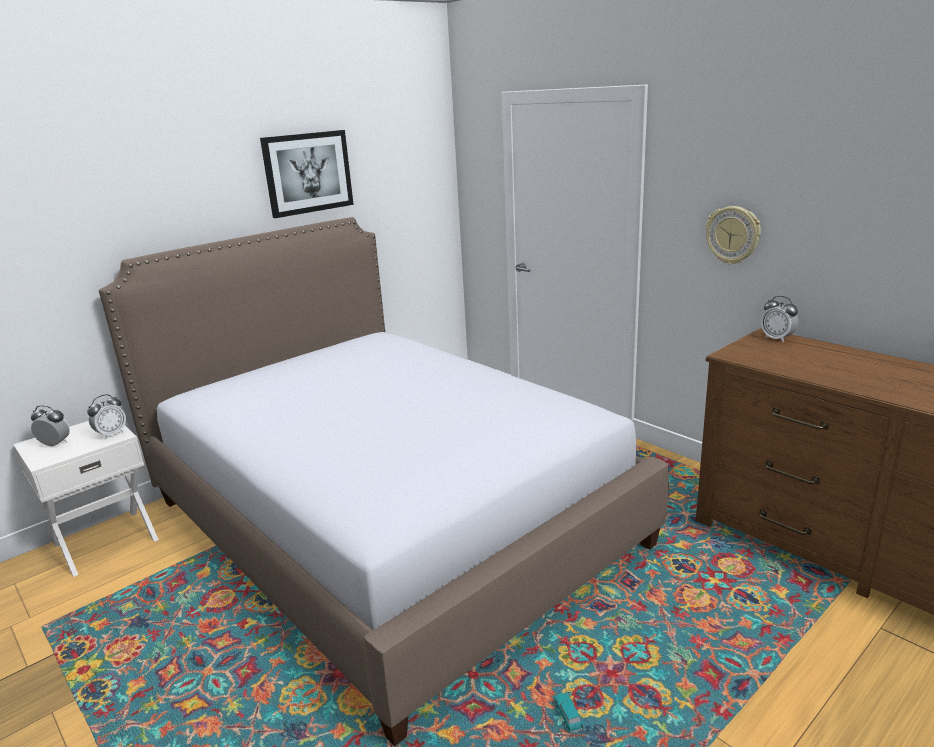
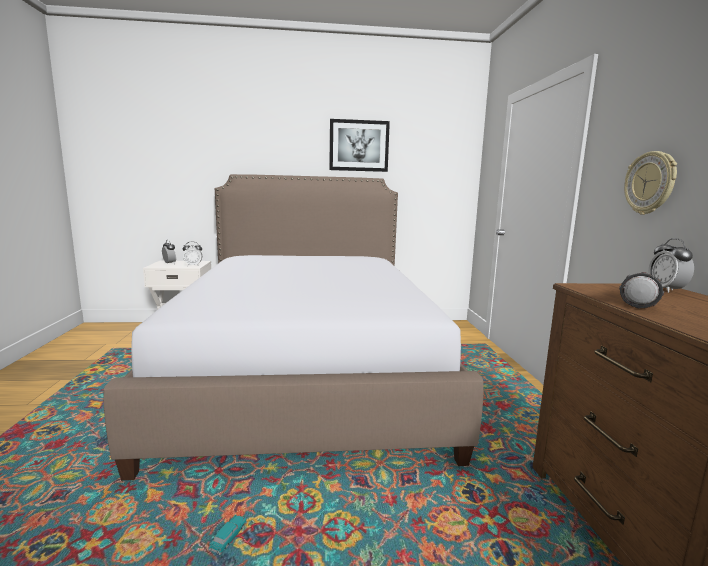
camera: 35 degrees right, 10 degrees down
(789, 364) = (639, 301): none -> flashlight

